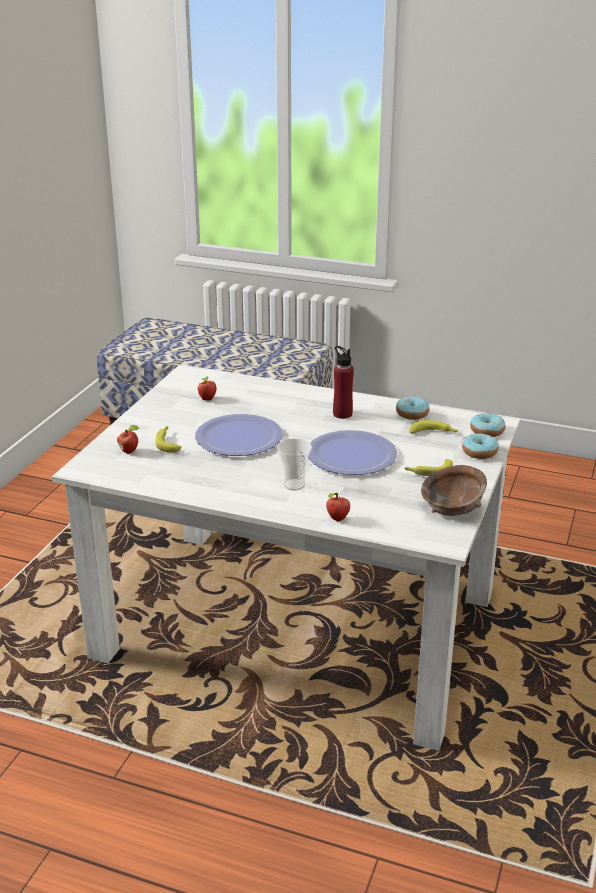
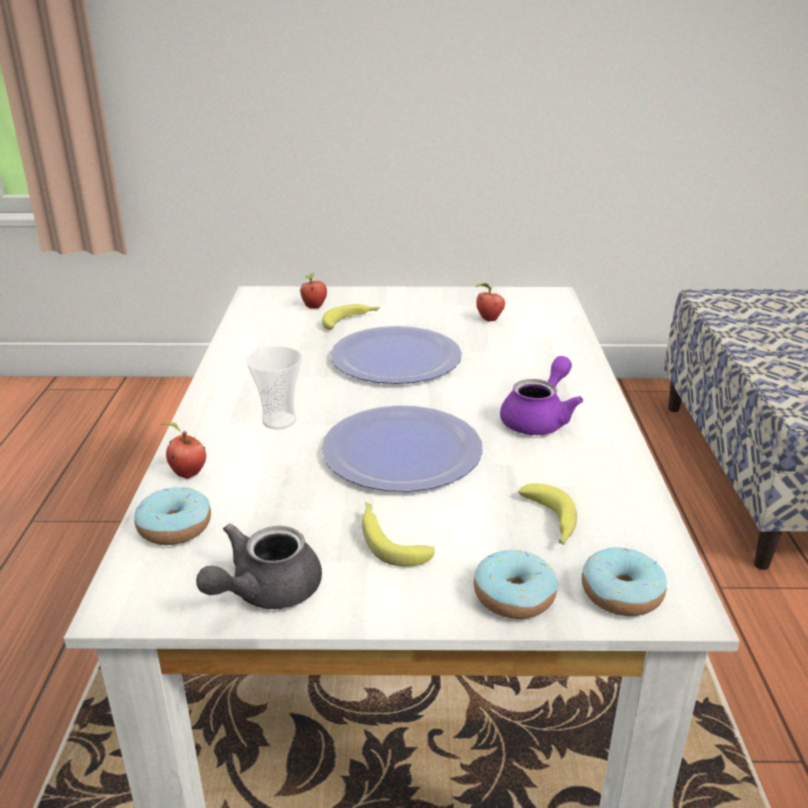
camera: 70 degrees right, 0 degrees up
(342, 414) = (539, 419): red bottle -> purple teapot
(412, 414) = (607, 486): donut -> donut (175, 527)
(453, 507) = (265, 591): brown bowl -> grey teapot

